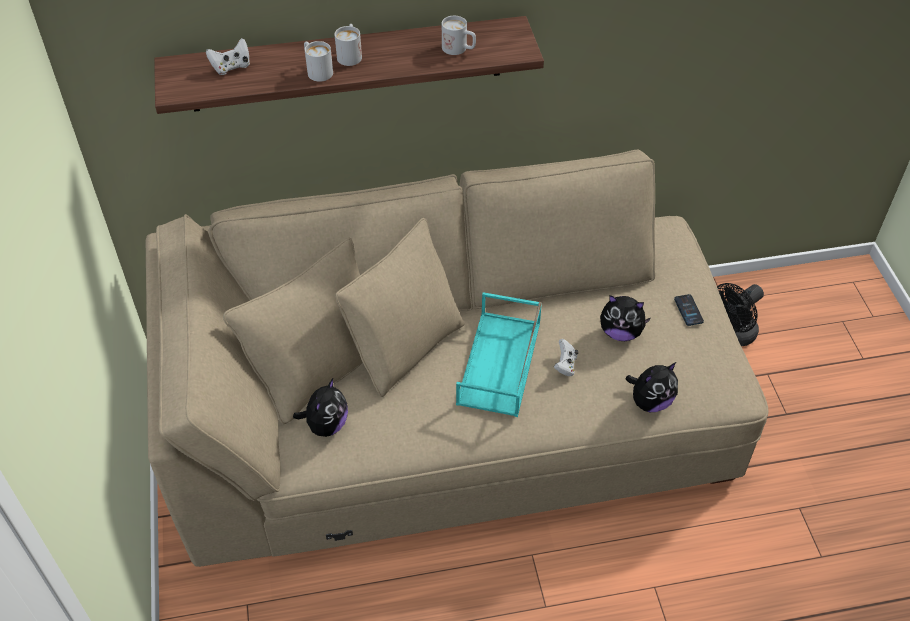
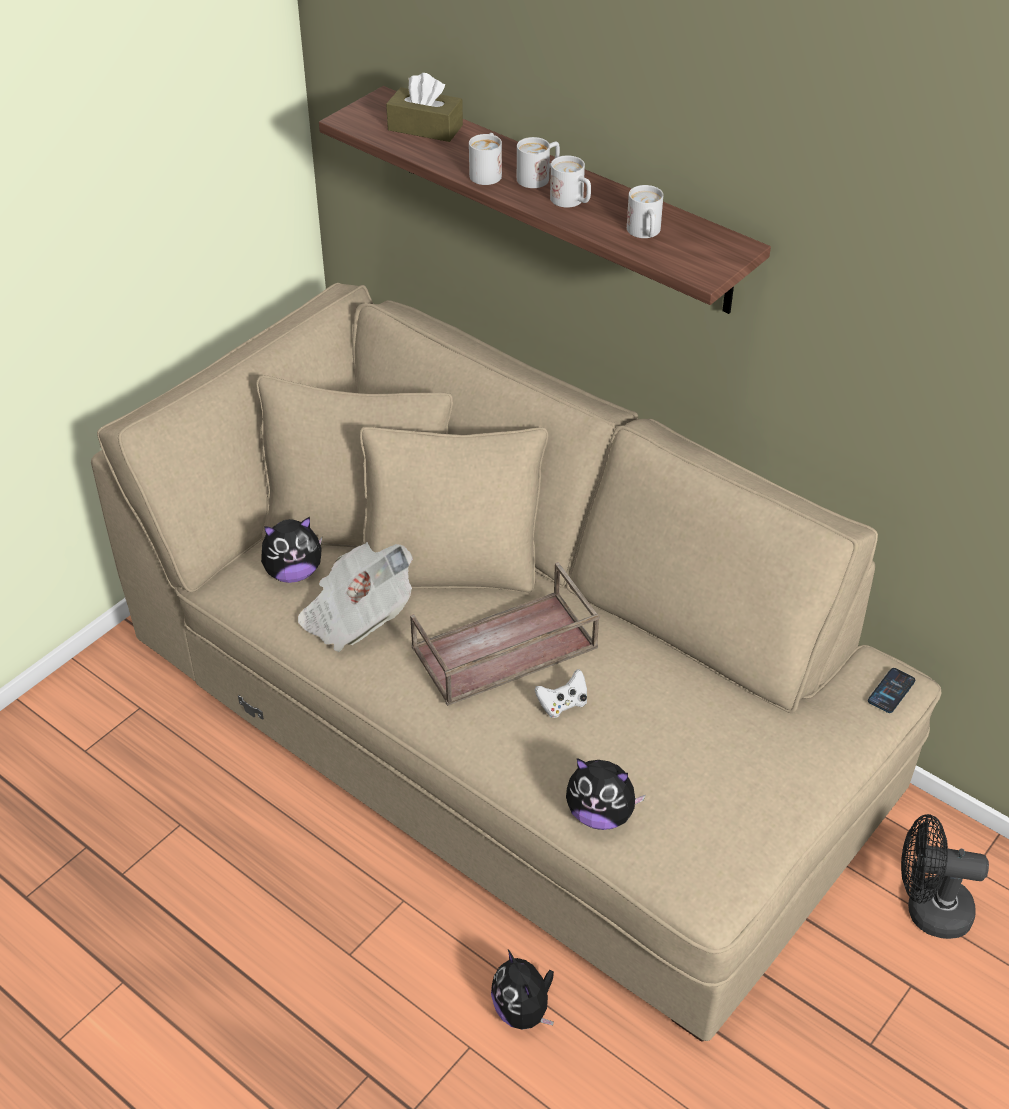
camera: 50 degrees right, 5 degrees down
(231, 67) = (425, 128): white game controller -> brown tissue box
(392, 57) = (572, 202): none -> white mug
(399, 415) = (357, 615): none -> newspaper
(500, 364) = (503, 650): turquoise tray -> brown tray
(620, 332) = (667, 725): plush toy -> plush toy (523, 1010)
(688, 310) = (779, 771): phone -> phone (891, 691)

